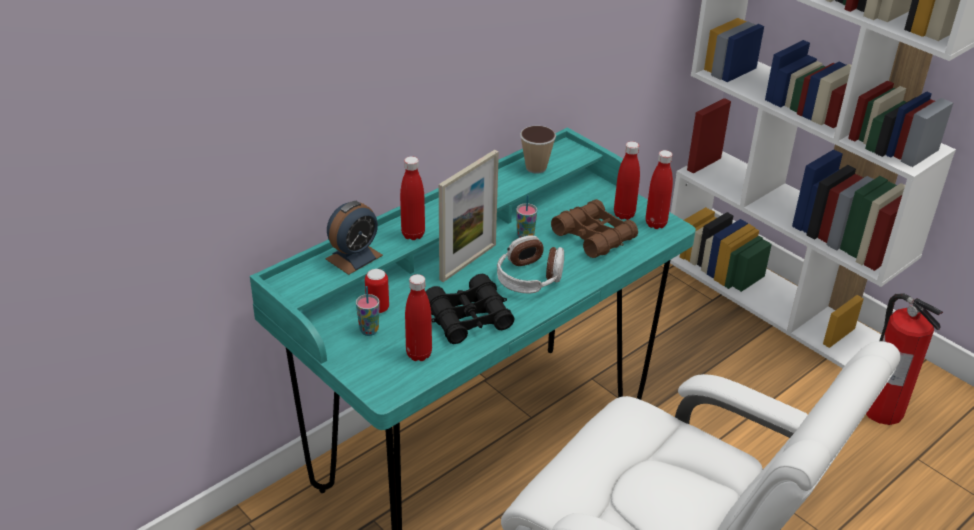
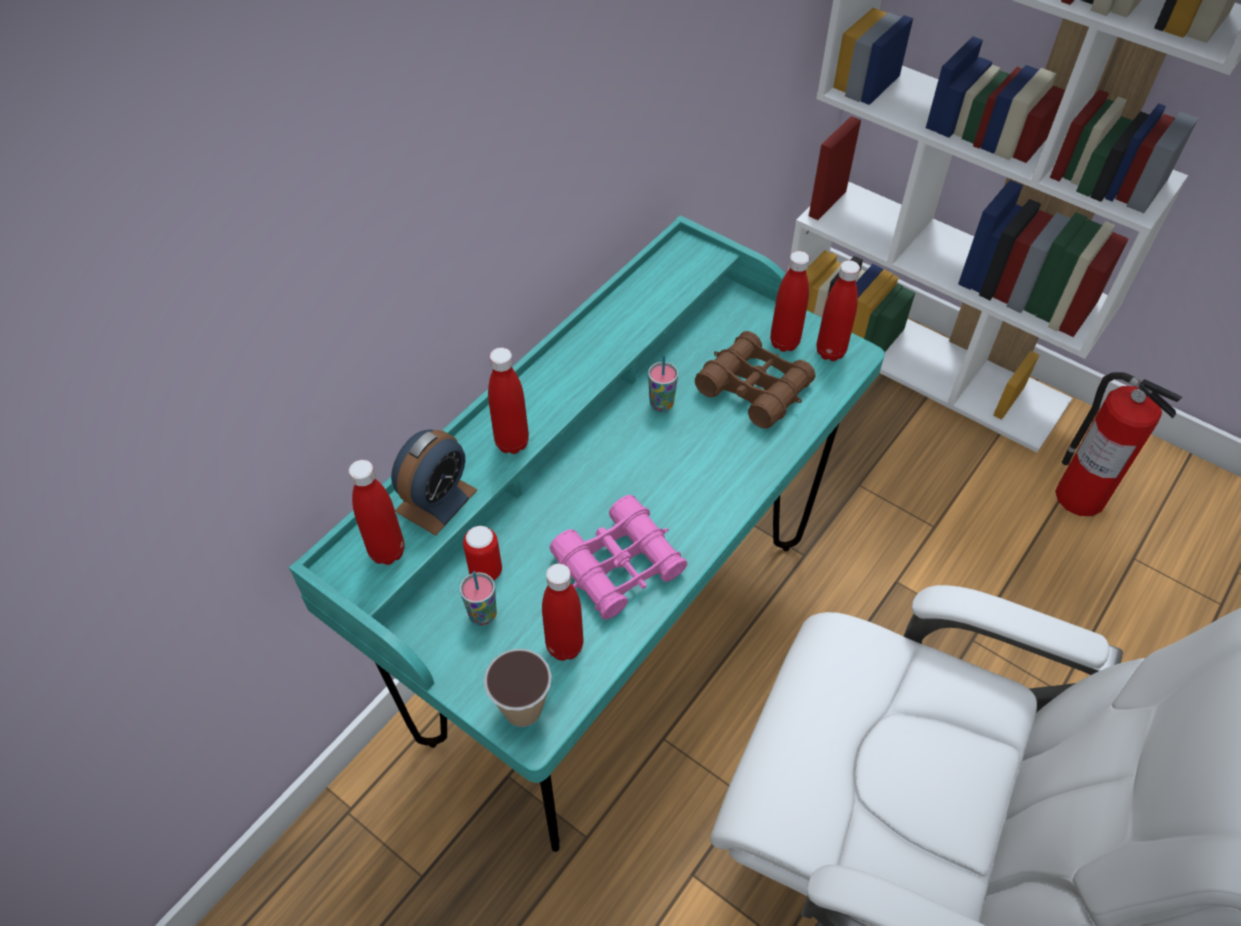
camera: 10 degrees left, 15 degrees up
(314, 278) = (387, 552): none -> red bottle
(468, 262) = (593, 463): picture frame -> none
(468, 318) = (619, 566): black binoculars -> pink binoculars
(529, 277) = (685, 476): headphones -> none
(536, 167) = (654, 292): cup -> cup (523, 709)

